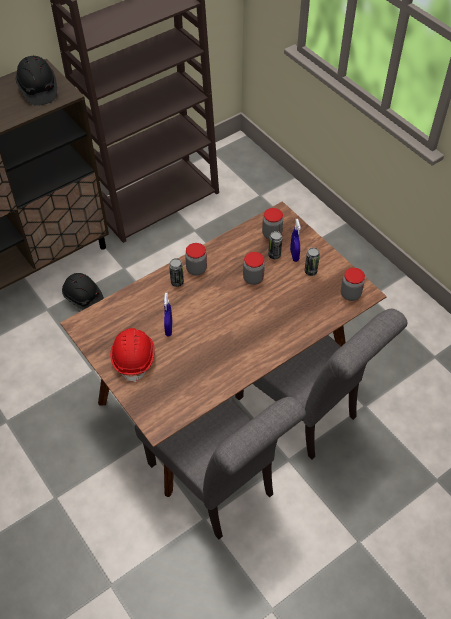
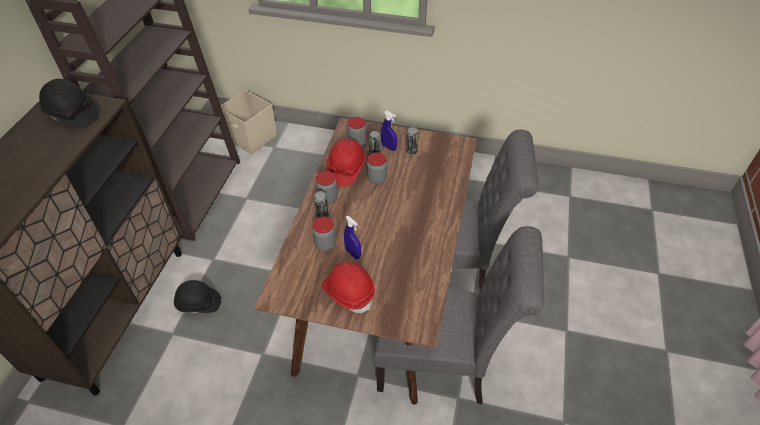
camera: 40 degrees left, 5 degrees down
(236, 253) = (346, 169): none -> red hard hat
(248, 175) = (251, 138): none -> beige storage box
(350, 294) = (453, 150): jar -> jar (325, 244)

